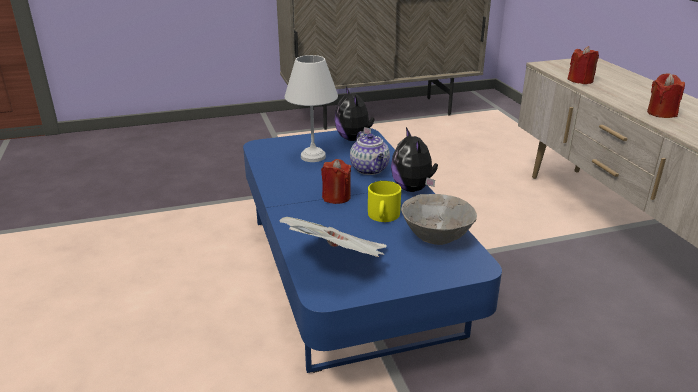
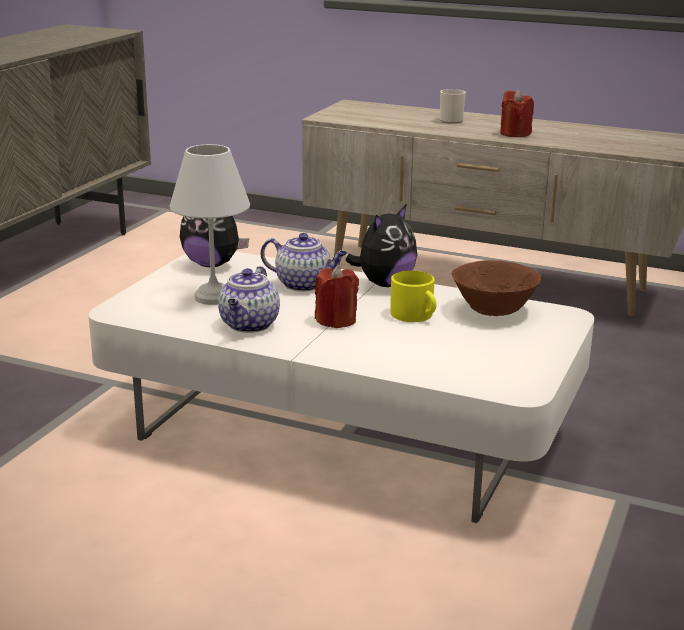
camera: 50 degrees left, 5 degrees down
(292, 179) = (249, 325): none -> teapot
(338, 261) = (469, 364): newspaper -> none
(349, 273) = (340, 430): blue coffee table -> white coffee table
(413, 189) = (384, 284): plush toy -> plush toy turned 75 degrees counterclockwise
(435, 237) = (493, 311): grey bowl -> brown bowl
(580, 81) = (393, 124): red candle -> none
(636, 90) = (452, 120): none -> mug

